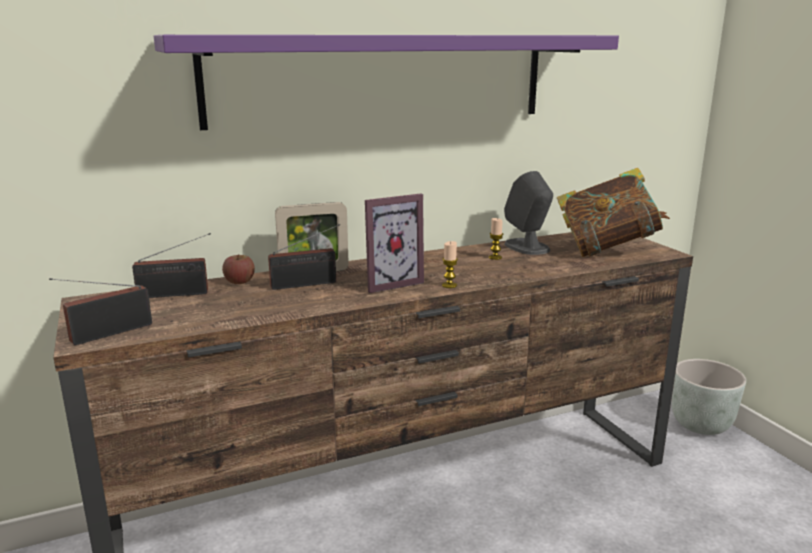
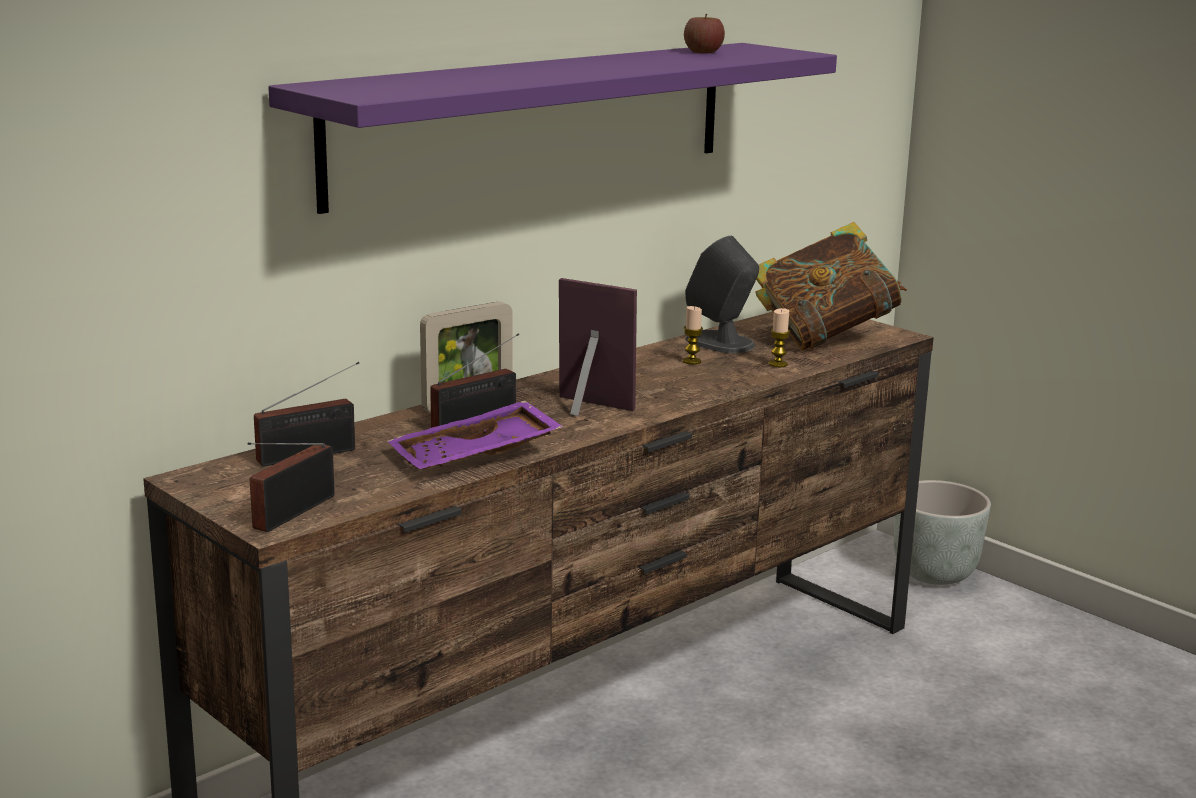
camera: 20 degrees left, 0 degrees up
(239, 281) = (378, 429): apple -> apple (703, 52)
(277, 308) = (476, 457): none -> purple tray
(389, 282) = (587, 409): picture frame -> picture frame turned 105 degrees counterclockwise
(449, 285) = (668, 405): candle -> candle (778, 364)

